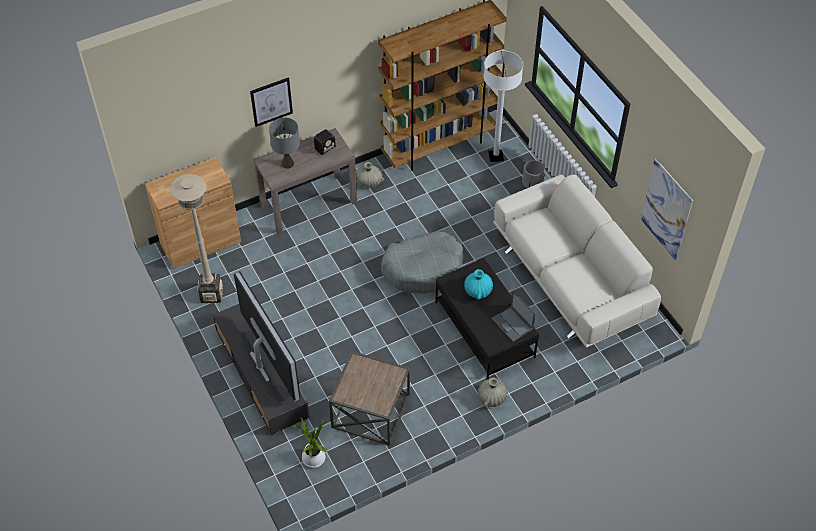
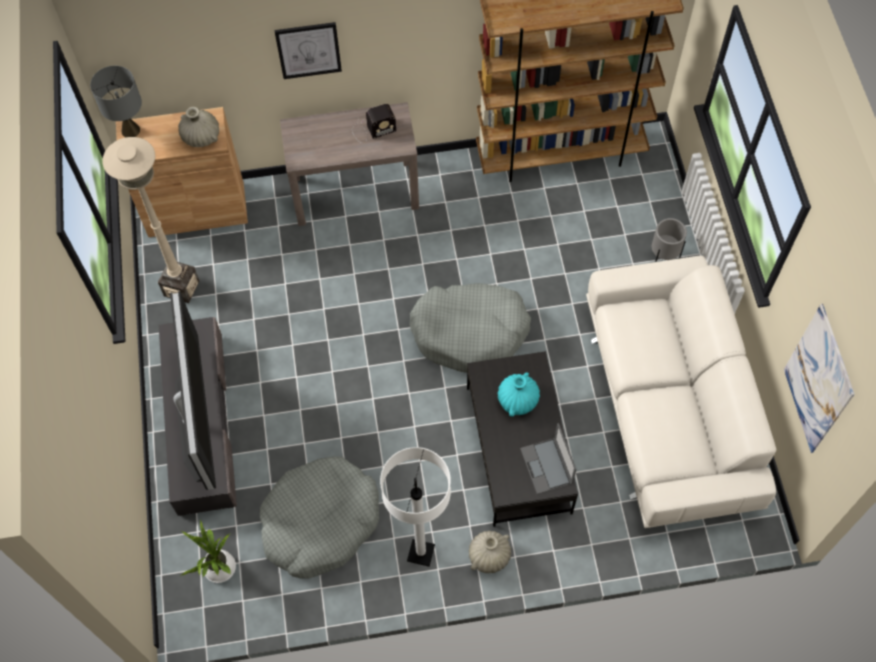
camera: 20 degrees right, 10 degrees up
(287, 163) = (322, 139): grey table lamp -> grey table lamp (130, 130)
(369, 182) = (446, 183): beige vase -> beige vase (201, 137)
(370, 410) = (320, 522): brown side table -> grey dog bed
(496, 156) = (633, 192): white floor lamp -> white floor lamp (421, 553)

